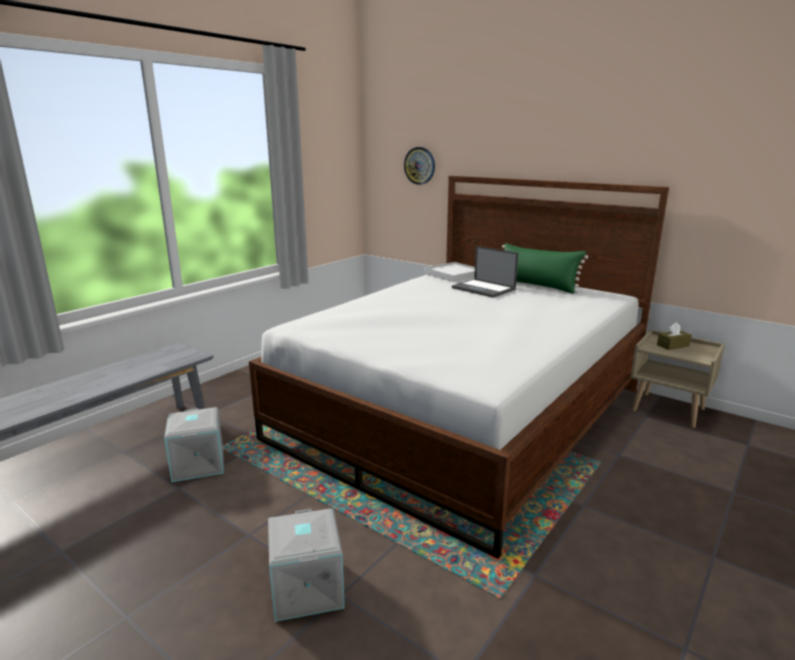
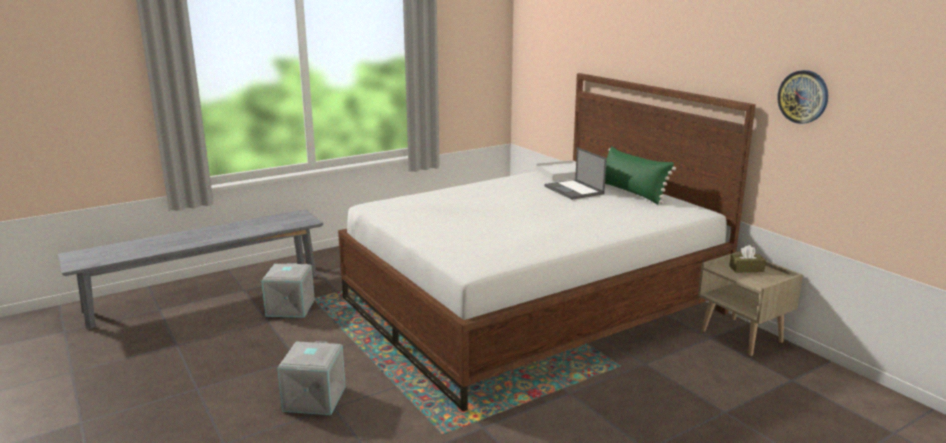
camera: 20 degrees right, 0 degrees up
(419, 165) = (556, 60): wall clock -> wall clock (803, 96)

